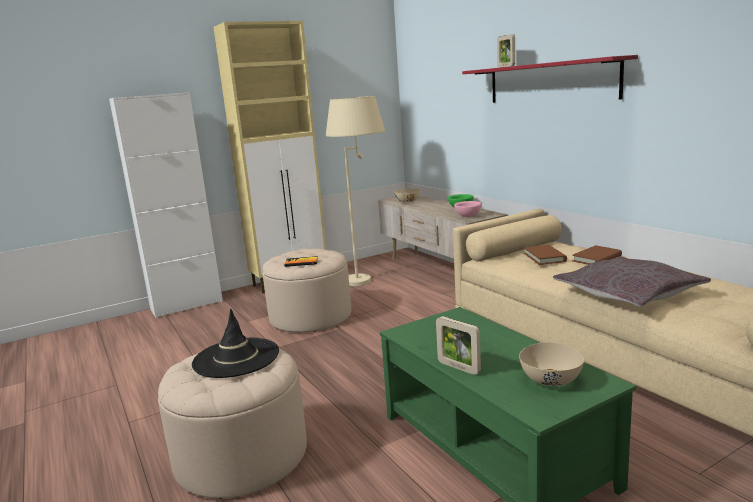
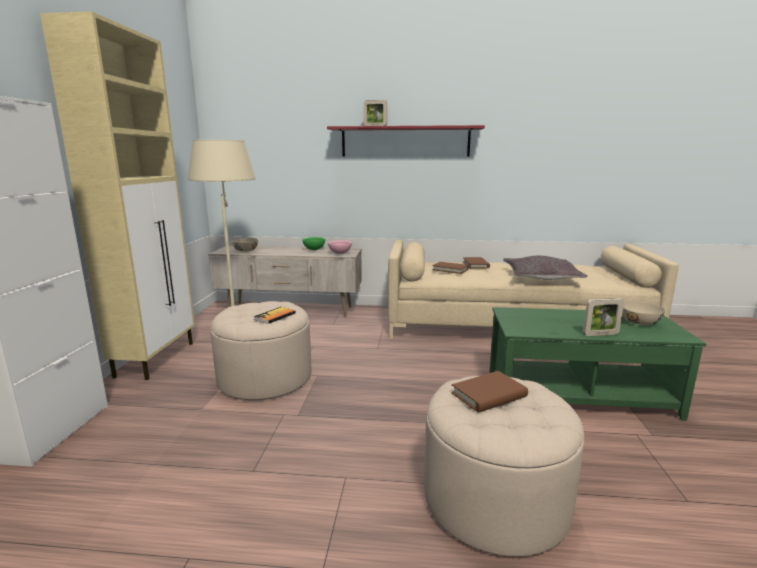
camera: 55 degrees left, 0 degrees up
(236, 358) = (489, 395): black hat -> brown book

